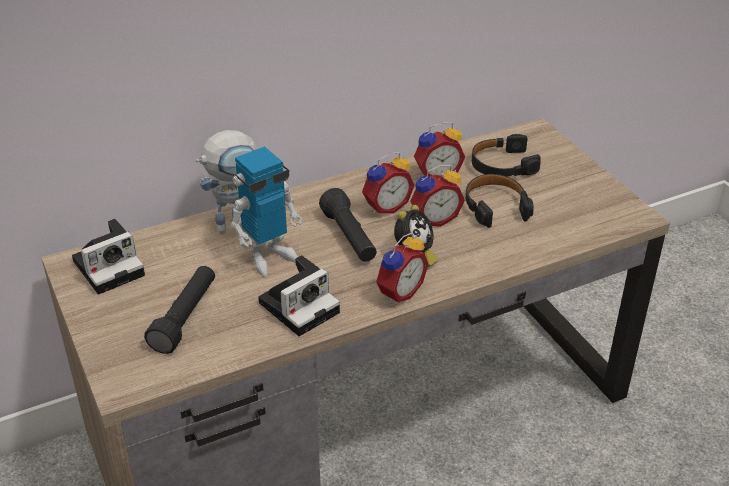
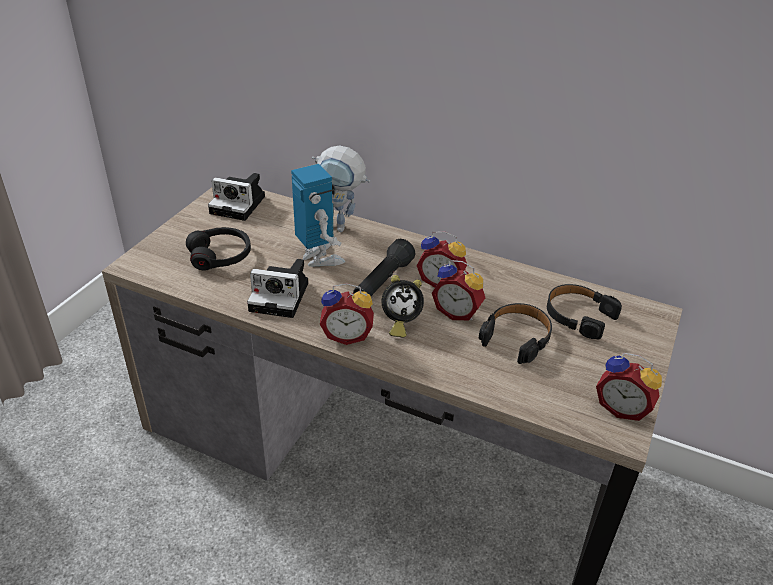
camera: 50 degrees right, 0 degrees up
(185, 318) = (220, 256): black flashlight -> black headphones
(269, 256) = (319, 258): toy robot -> toy robot turned 135 degrees counterclockwise
(436, 174) = (515, 287): alarm clock -> alarm clock (622, 408)

